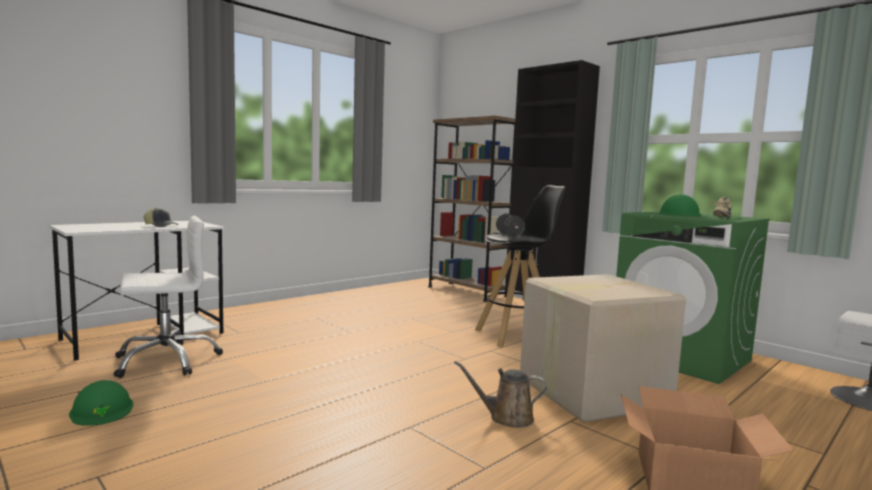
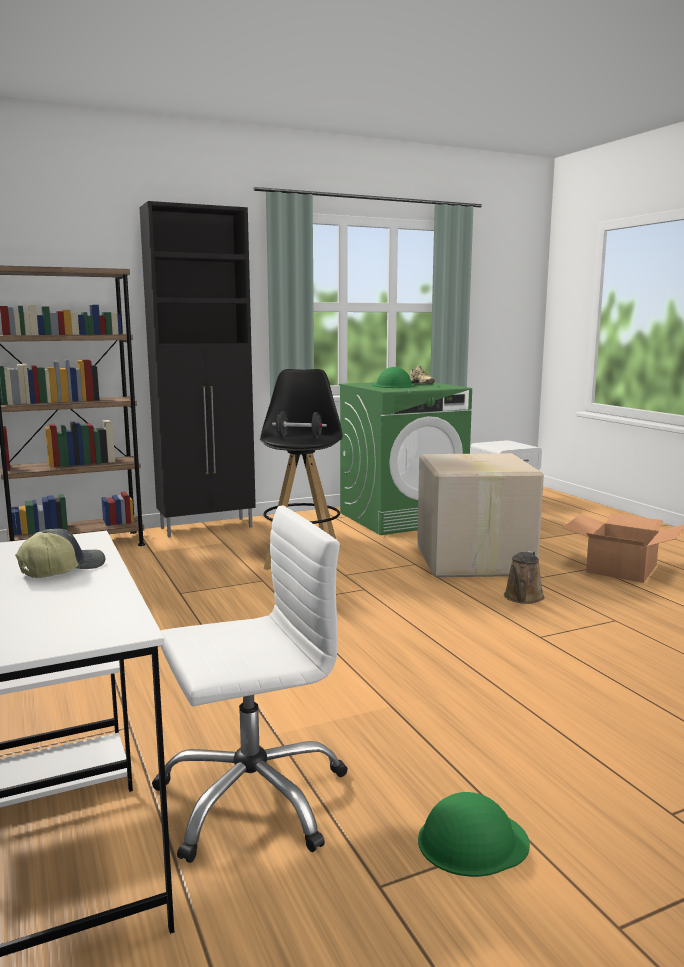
camera: 70 degrees left, 5 degrees up
(166, 360) = (252, 797): white office chair -> white office chair turned 75 degrees clockwise

